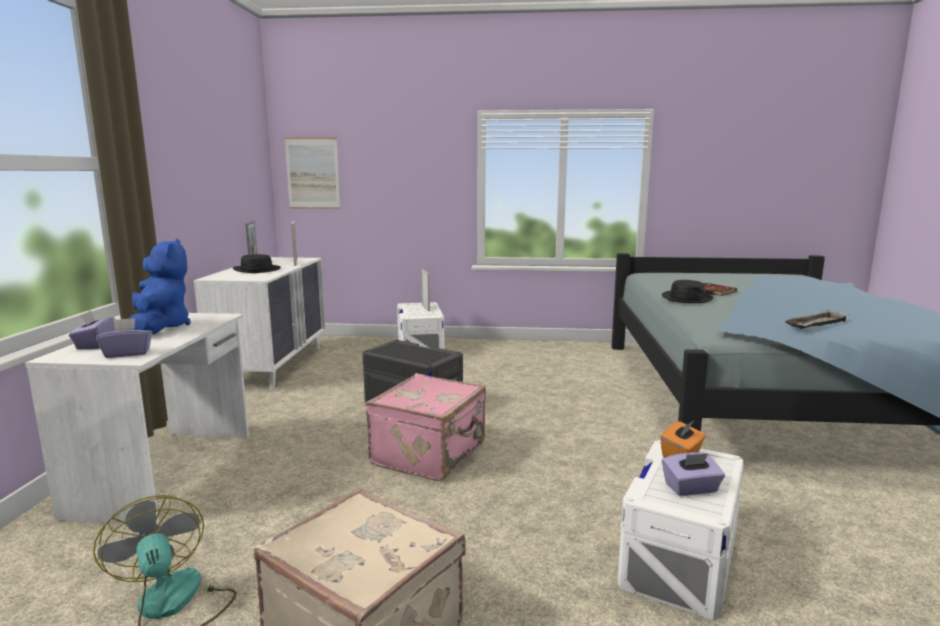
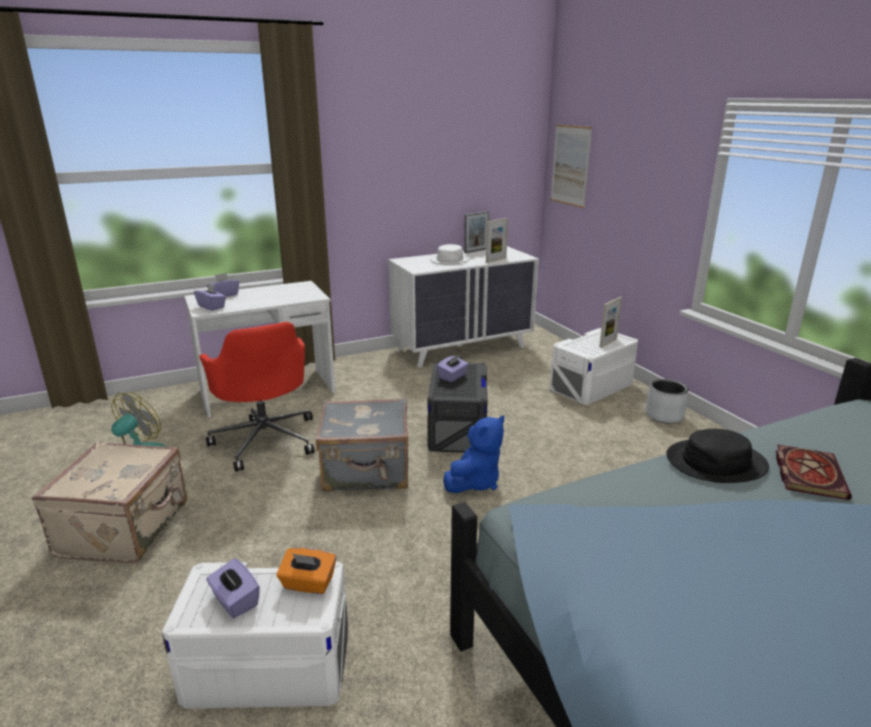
camera: 60 degrees right, 10 degrees up
(160, 327) = (273, 294): blue plush toy -> blue plush toy (475, 482)
(256, 269) = (449, 259): black hat -> white hat
(287, 494) = (265, 440): none -> red office chair
(403, 352) = (452, 377): none -> purple tissue box
(431, 454) = (367, 471): pink suitcase -> grey suitcase
(489, 346) = (663, 416): none -> grey planter
(816, 325) = (652, 593): tray -> none

